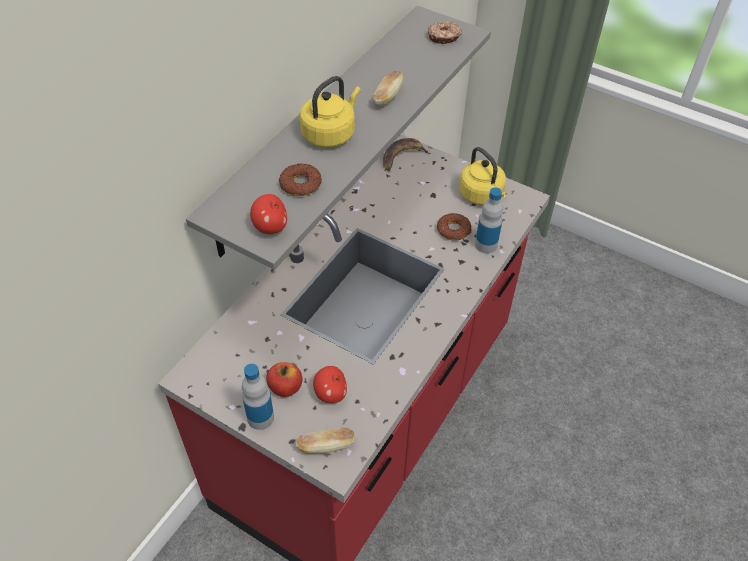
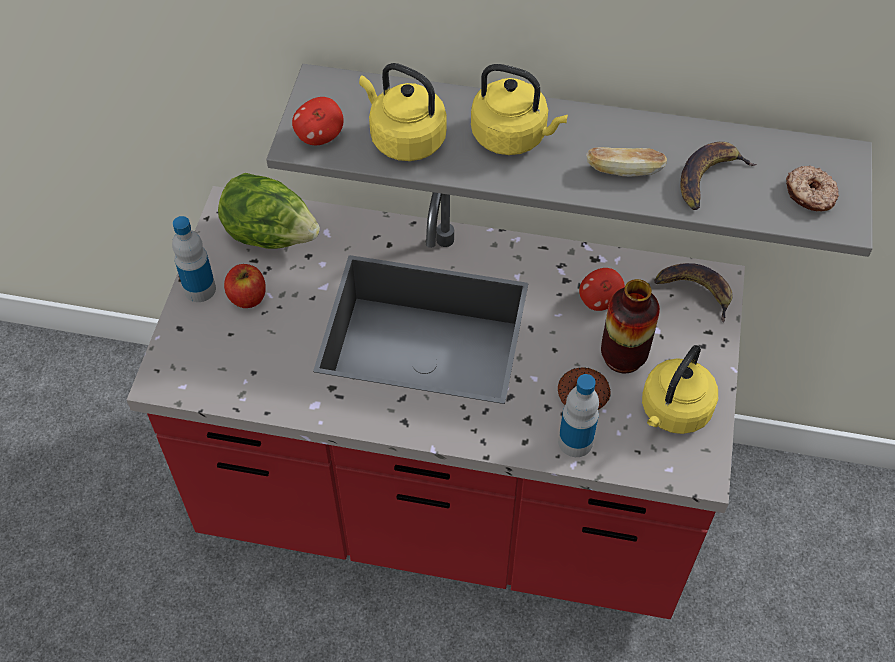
camera: 70 degrees right, 5 degrees up
(234, 357) = (271, 236): none -> lettuce
(300, 184) = (404, 139): donut -> yellow kettle
(326, 446) = (183, 362): bread -> none
(330, 394) = (254, 343): apple -> apple (599, 301)
(411, 67) = (709, 178): none -> banana
(434, 203) = (623, 357): none -> vase

